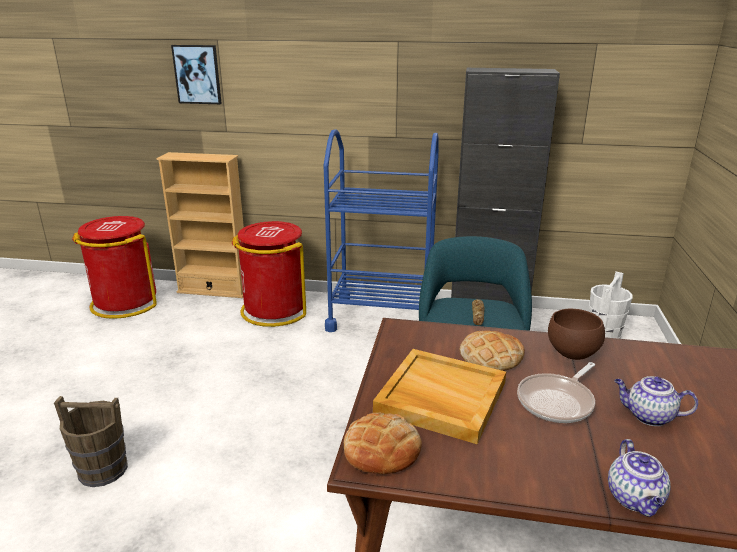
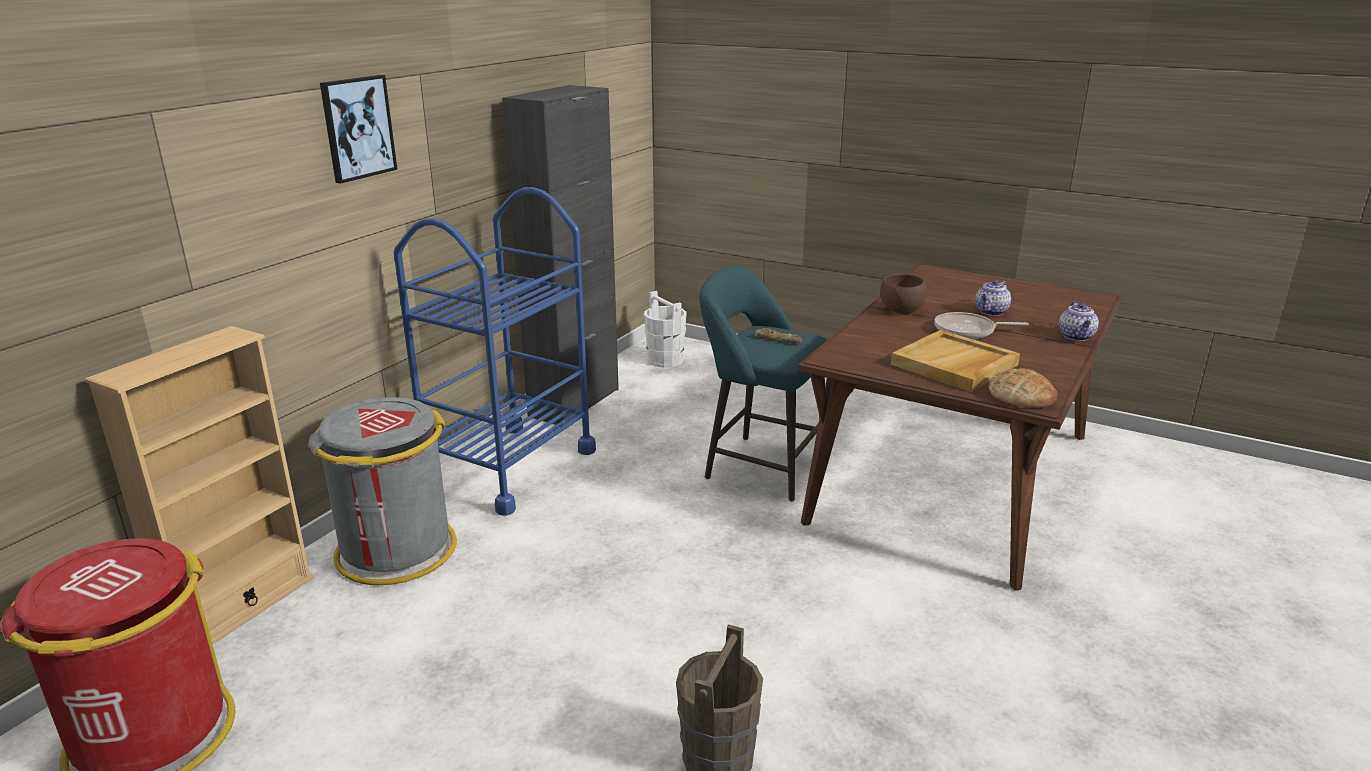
camera: 70 degrees left, 0 degrees up
(197, 74) = (123, 190): picture -> picture (357, 128)
(274, 310) = (395, 551): red trash can -> grey trash can
(491, 356) = (896, 337): bread -> none
(557, 401) = (968, 331): frying pan -> frying pan turned 120 degrees clockwise
(635, 499) = (1076, 337): teapot -> teapot turned 75 degrees clockwise

